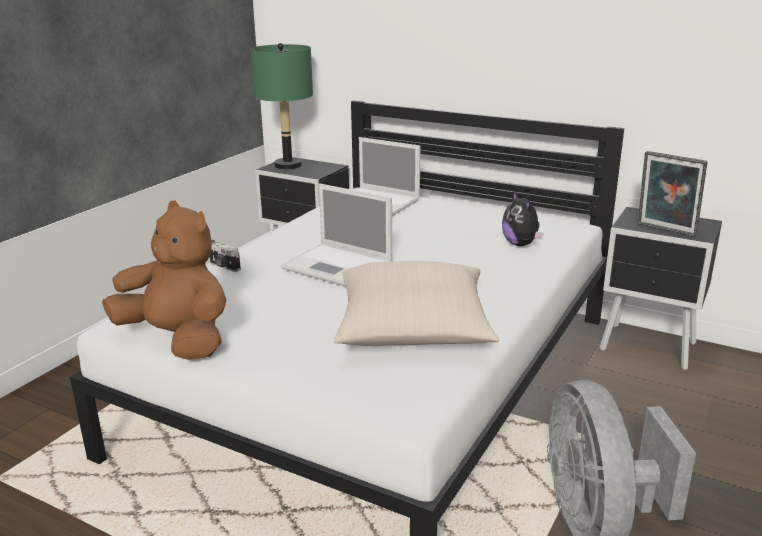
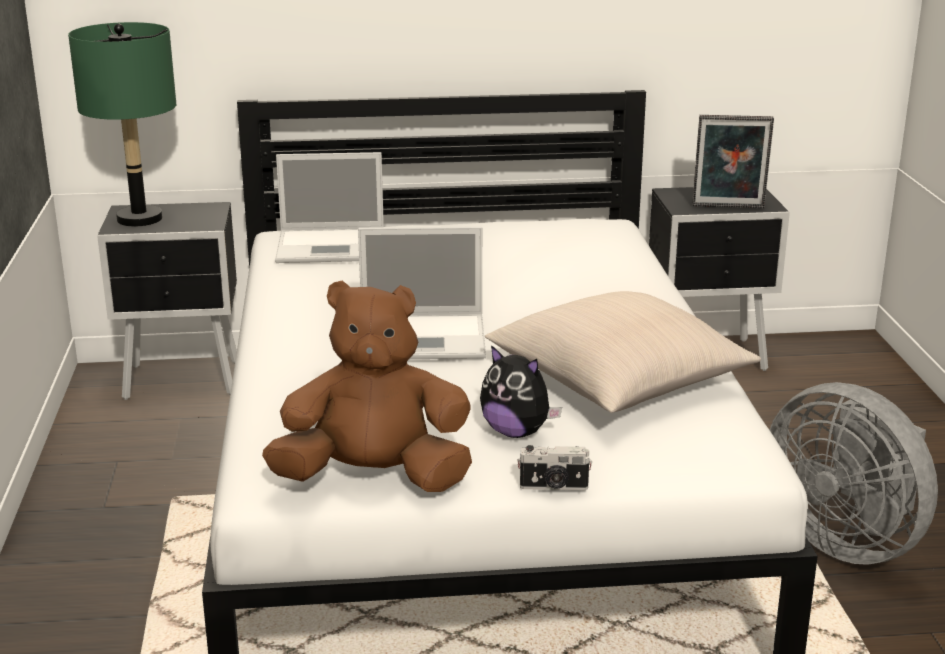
camera: 35 degrees left, 0 degrees up
(224, 267) = (272, 379): camera -> camera (554, 487)
(521, 244) = (589, 259): plush toy -> plush toy (516, 432)

